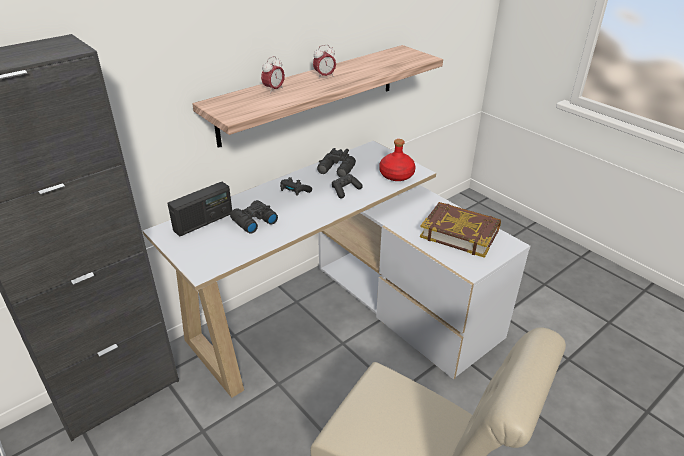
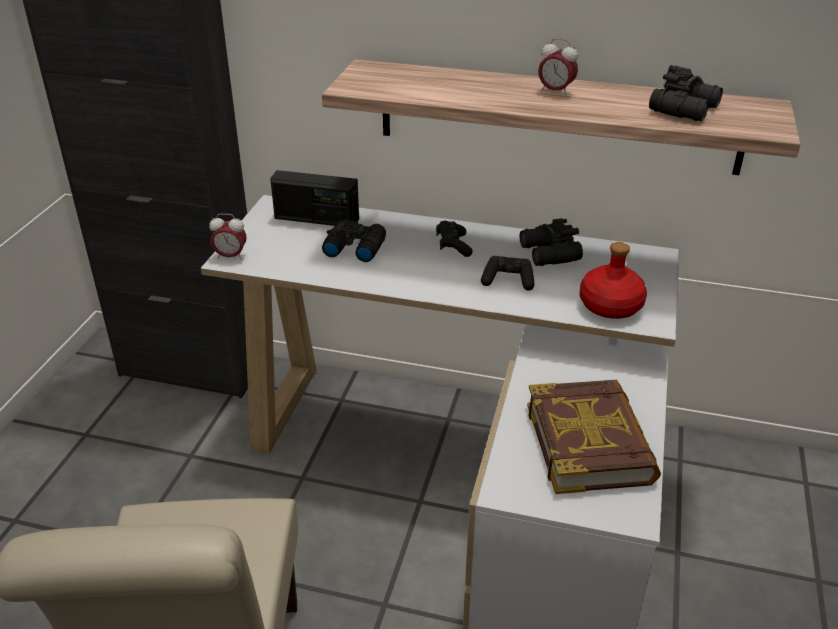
camera: 55 degrees right, 0 degrees up
(274, 90) = (459, 80): alarm clock -> alarm clock (230, 256)
(383, 62) = (686, 109): none -> black binoculars

